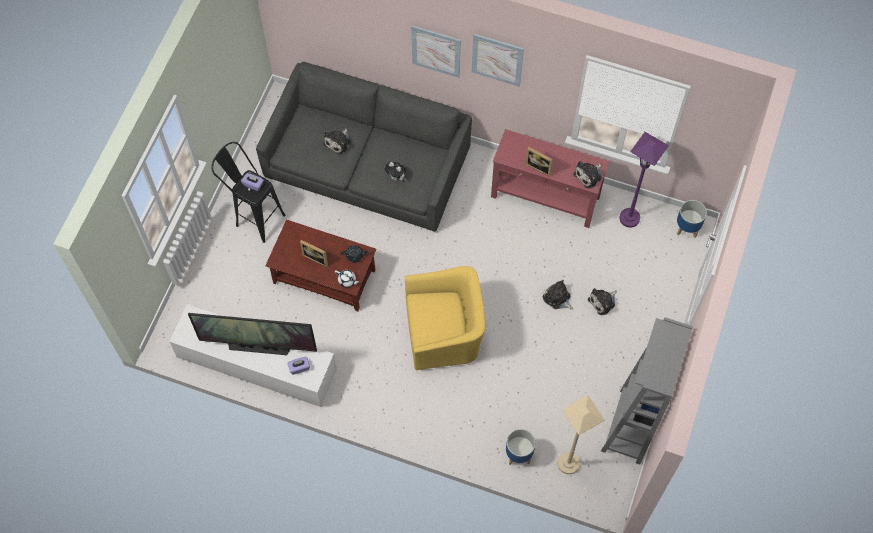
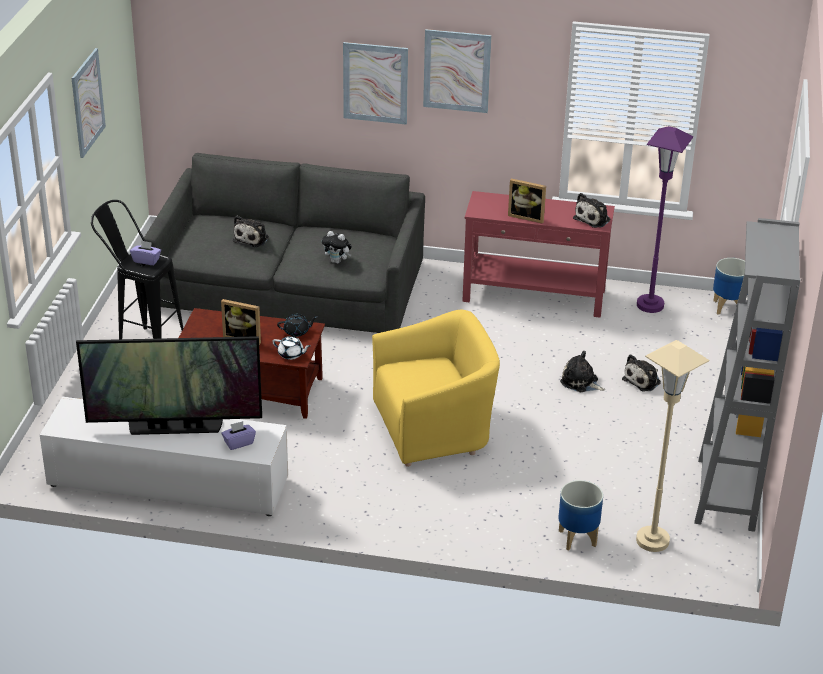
camera: 10 degrees left, 30 degrees down
(211, 74) = (87, 102): none -> picture

